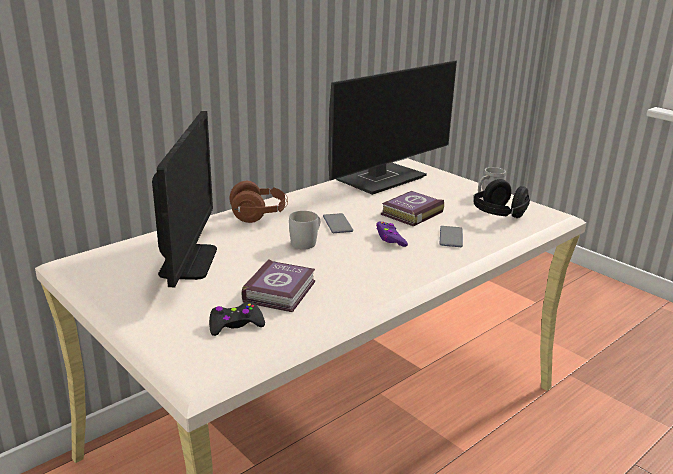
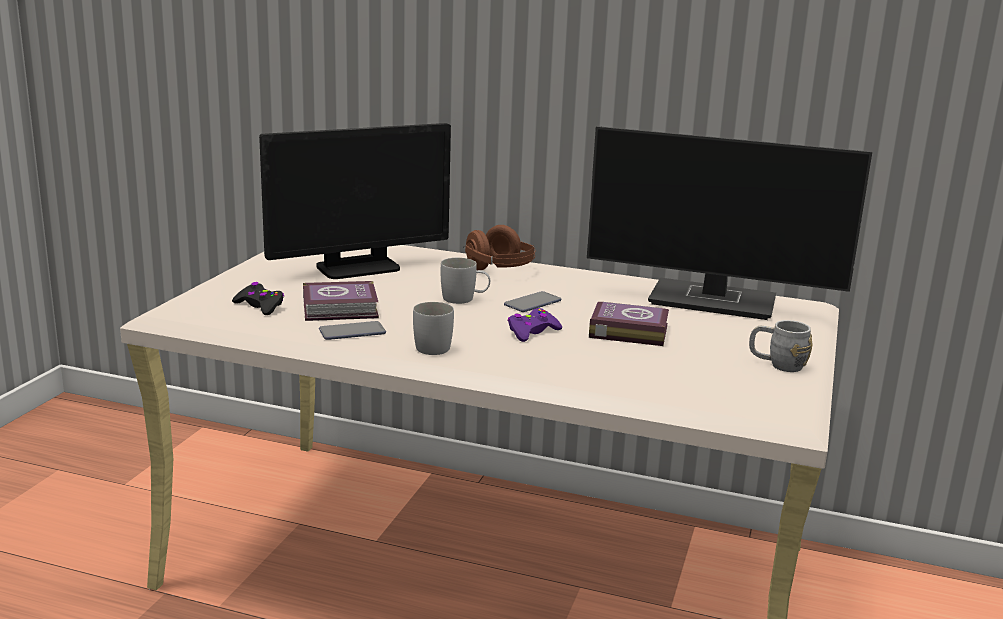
camera: 60 degrees right, 5 degrees down
(389, 275) = (434, 345): none -> white mug
(451, 237) = (587, 360): phone -> phone (352, 332)
(499, 215) = (711, 379): black headphones -> none

